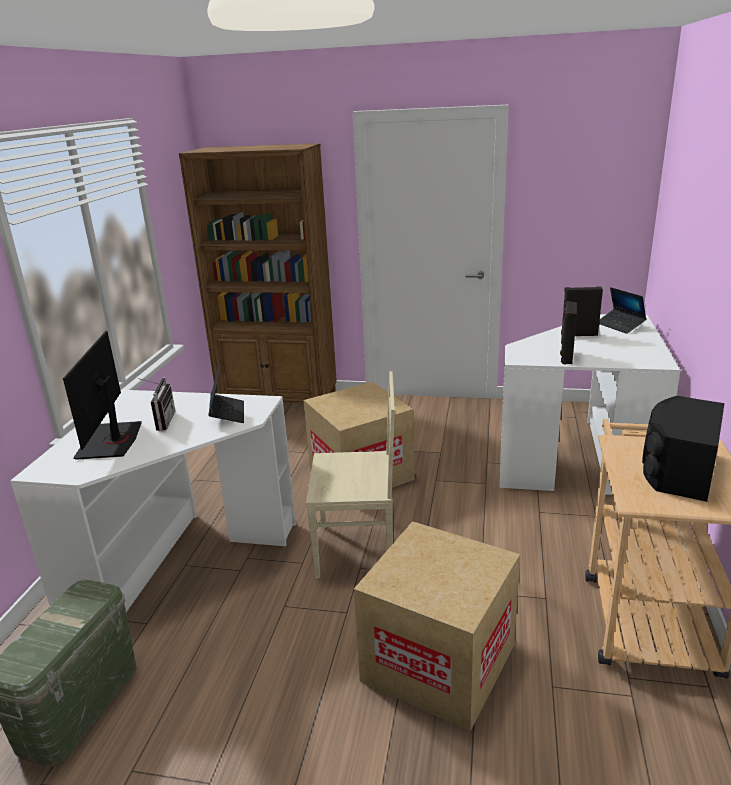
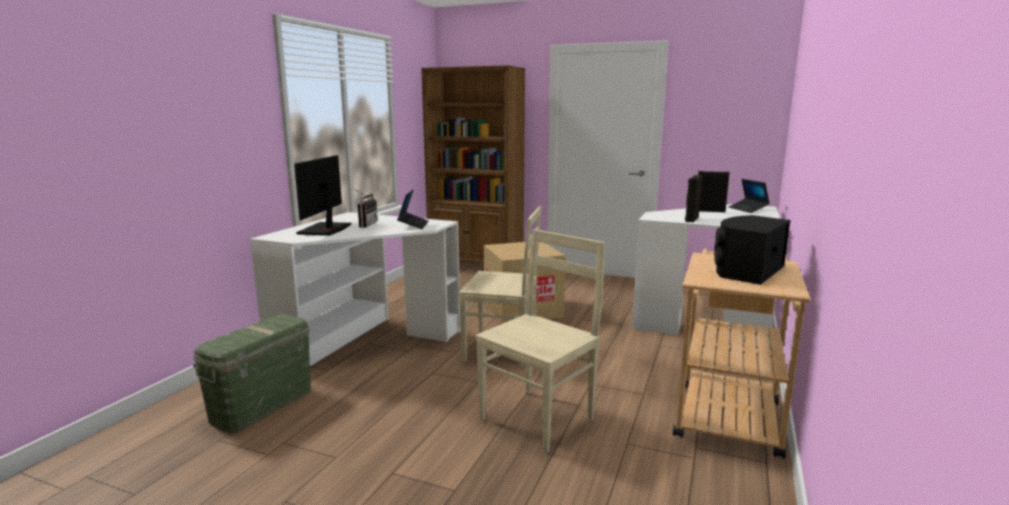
camera: 10 degrees right, 10 degrees down
(439, 662) = (539, 418): cardboard box -> beige chair

